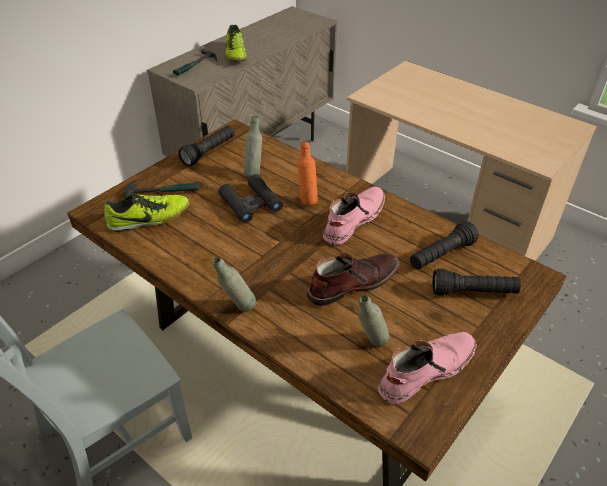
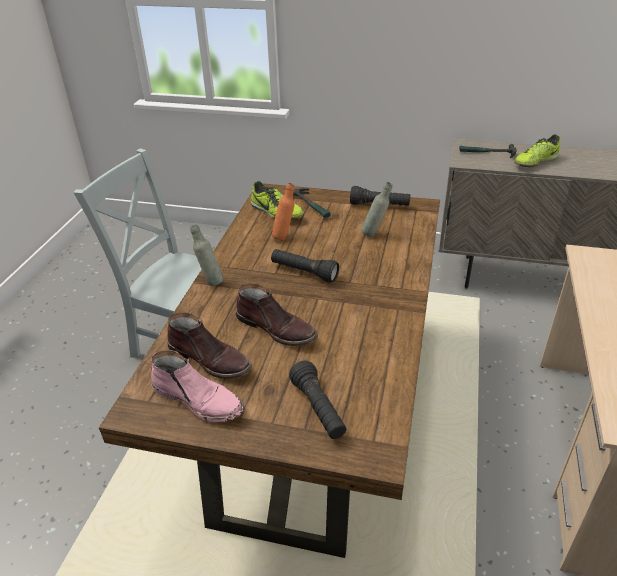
camera: 65 degrees right, 5 degrees down
(251, 204) = (333, 246): black binoculars -> none
(307, 200) = (365, 271): orange bottle -> orange bottle (284, 236)
(353, 220) = (361, 304): pink boot -> none
(370, 345) = (210, 359): grey bottle -> brown boot
(441, 255) = (356, 373): black flashlight -> black flashlight (304, 272)

